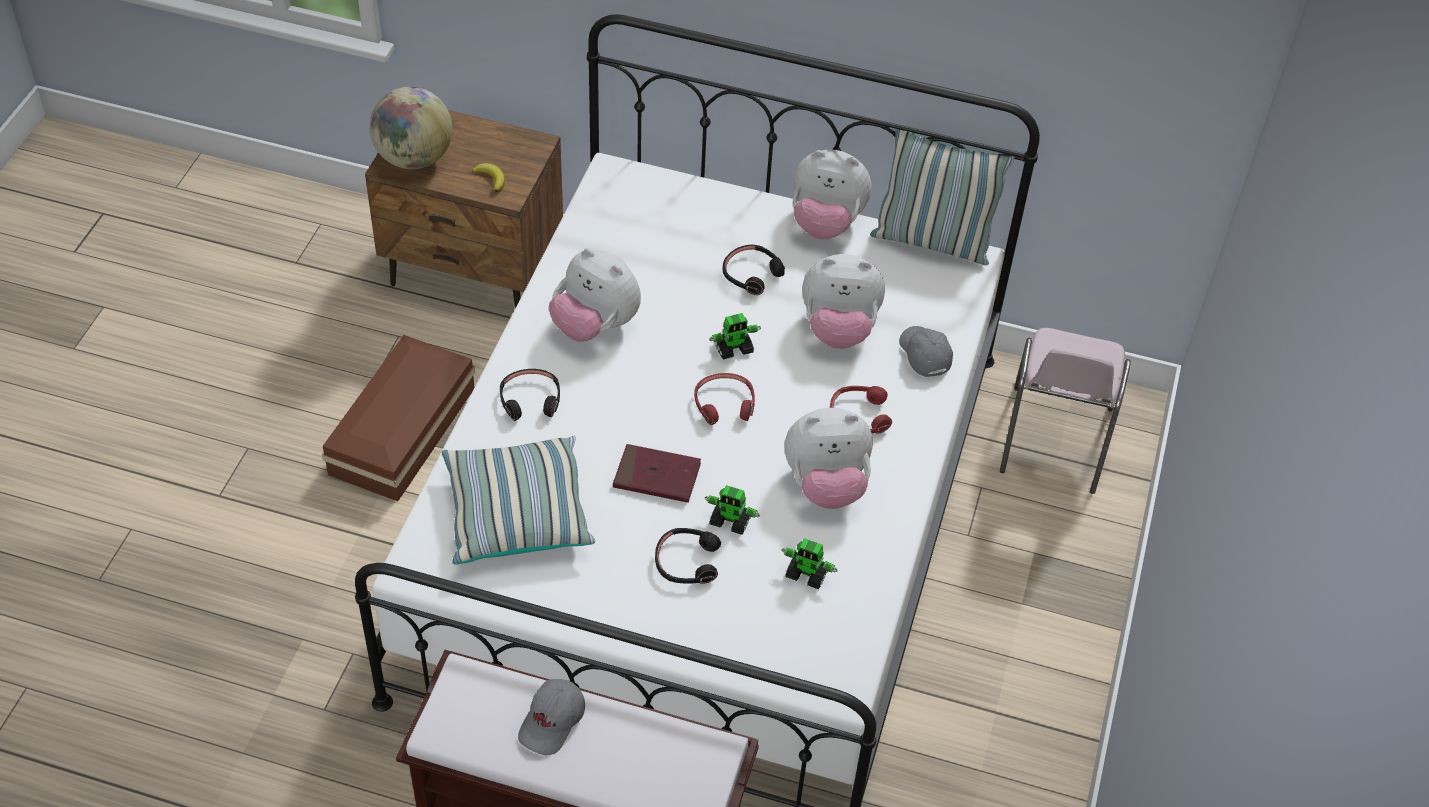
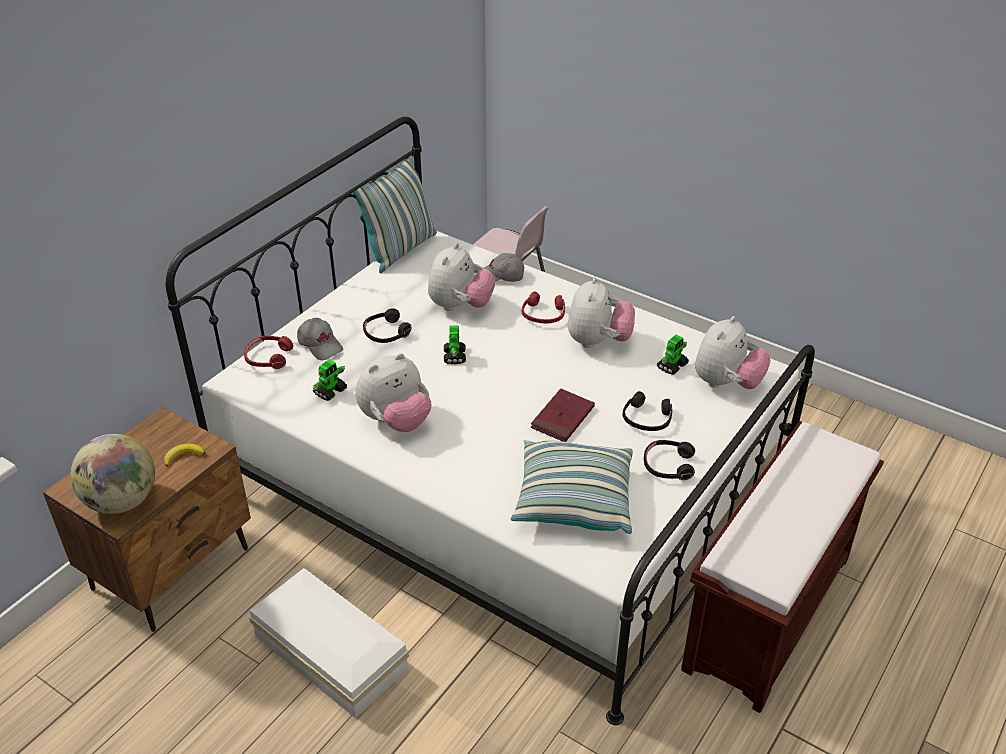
camera: 70 degrees left, 10 degrees down
(406, 429) = (330, 650): brown storage box -> white storage box
(530, 400) = (458, 471): black headphones -> black headphones (668, 465)
(553, 722) = (778, 515): grey cap -> grey cap (320, 345)
(724, 404) = (506, 371): red headphones -> red headphones (268, 357)
(731, 521) = (616, 390): toy robot -> toy robot (330, 391)
(826, 223) = (356, 289): plush toy -> plush toy (726, 383)

